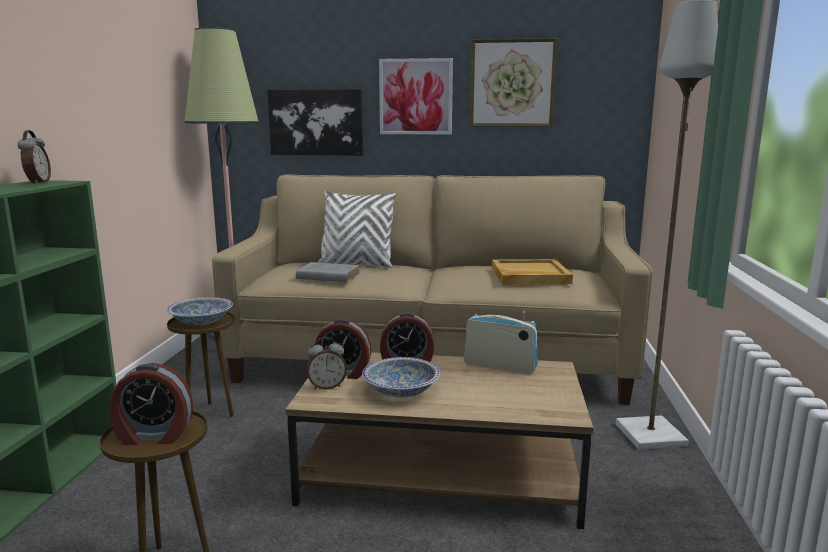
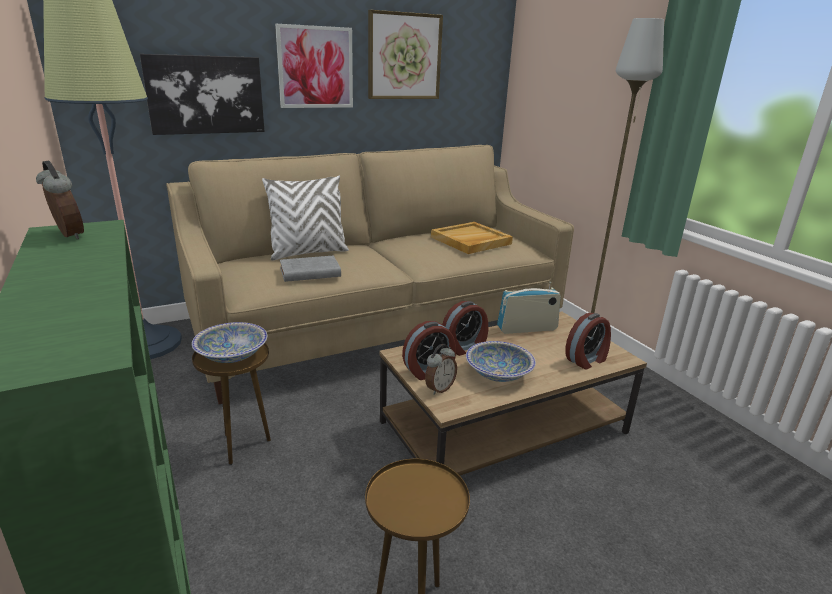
camera: 35 degrees left, 10 degrees up
(154, 436) = (417, 499): alarm clock -> alarm clock (587, 360)

